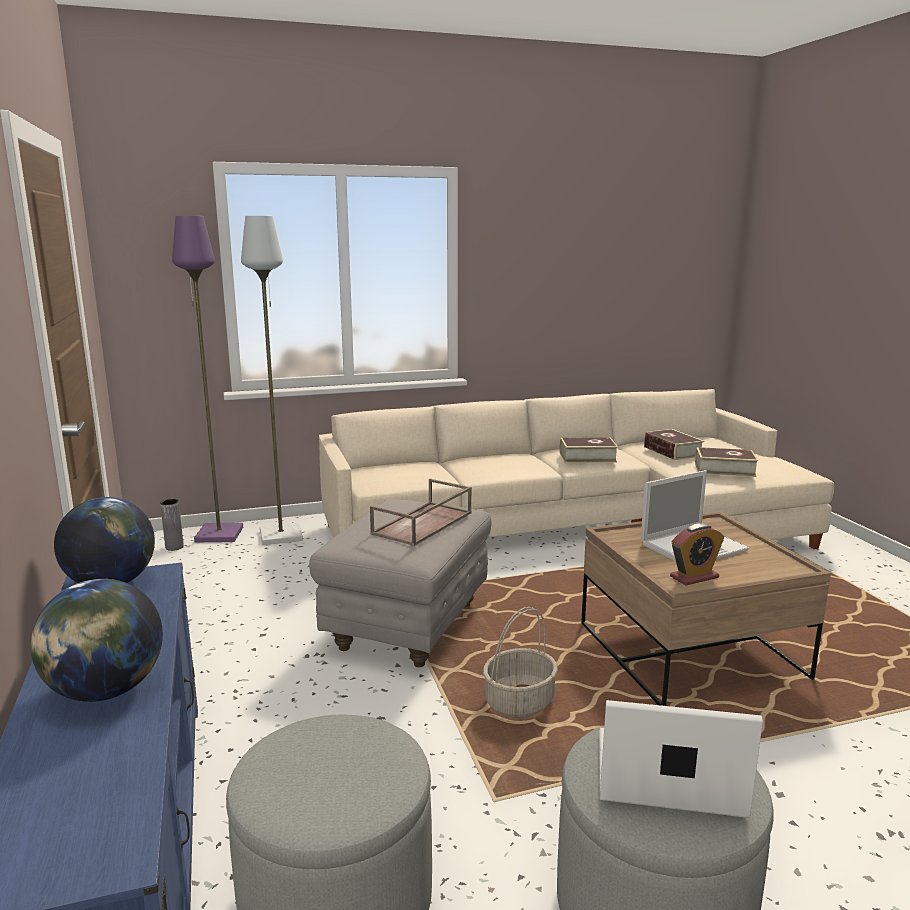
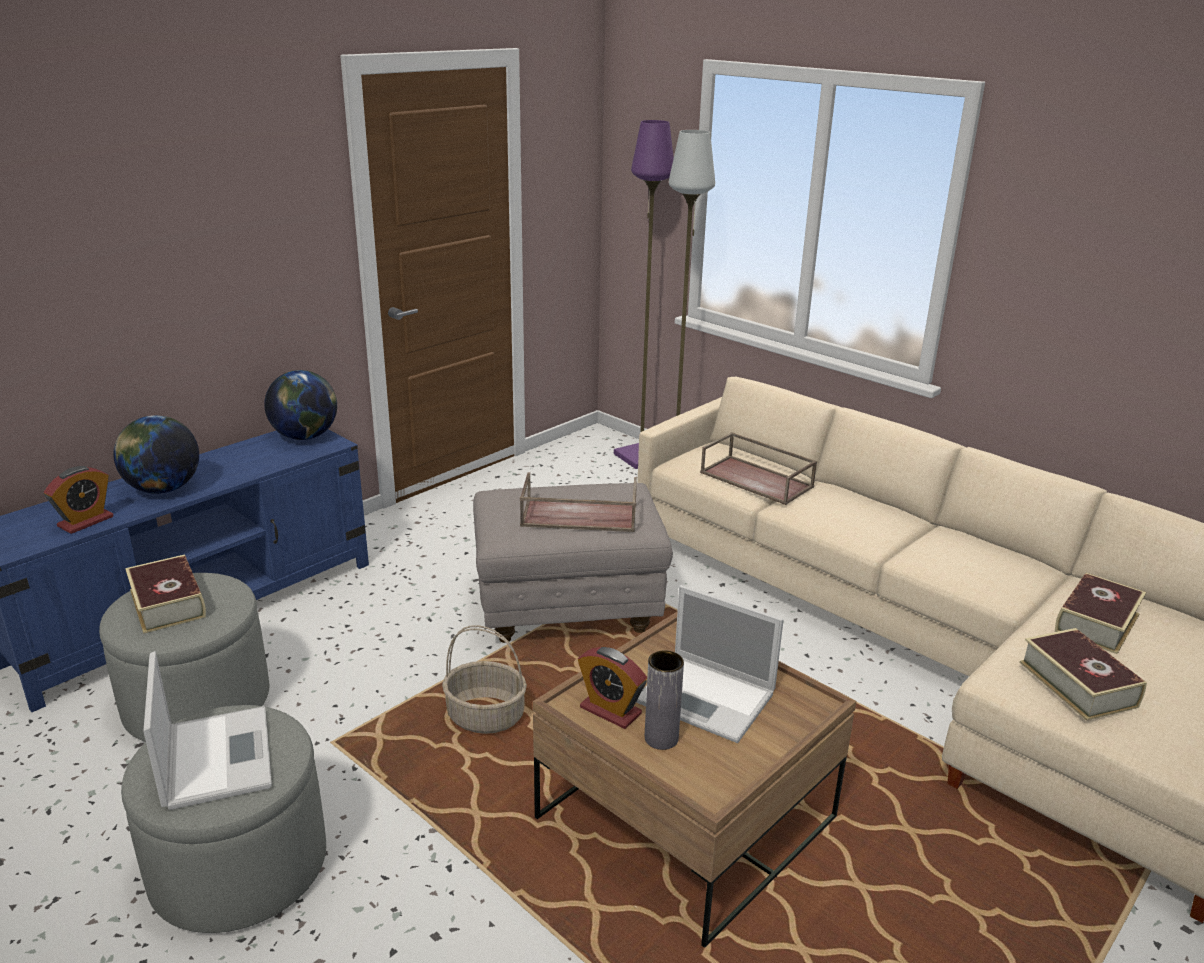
camera: 60 degrees right, 10 degrees up
(116, 766) = (85, 521): none -> alarm clock
(174, 547) = (595, 450): grey vase -> grey vase (661, 738)
(429, 470) = (758, 480): none -> brown tray
(587, 457) = (957, 561): book -> book (168, 603)

